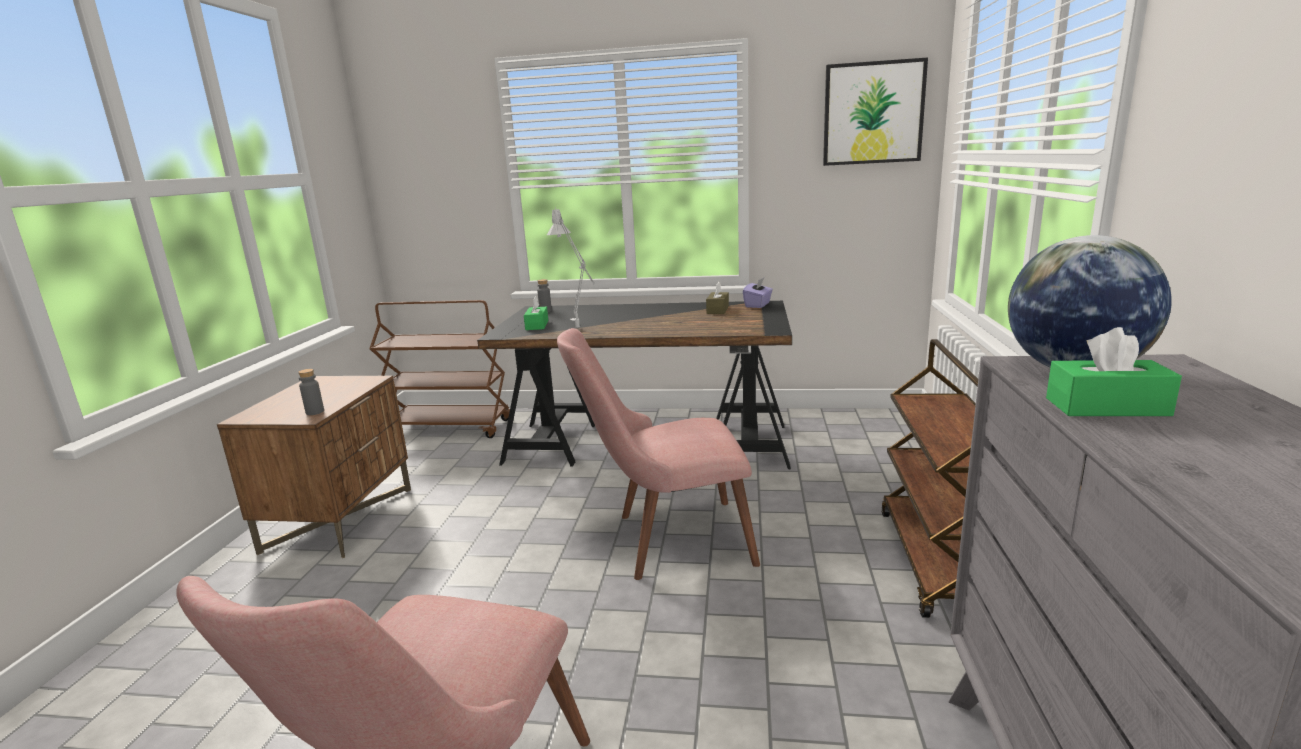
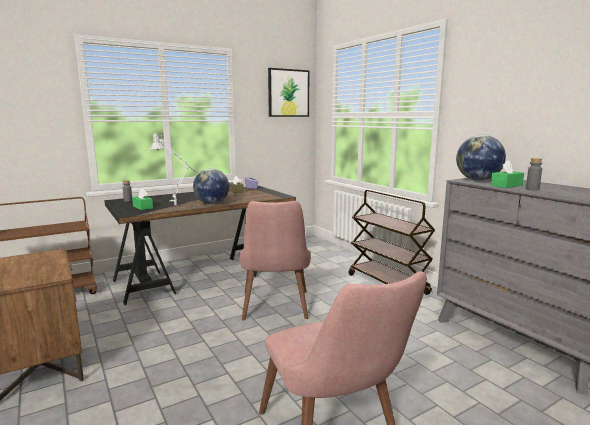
camera: 40 degrees left, 5 degrees down
(315, 412) = (53, 274): grey bottle -> grey bottle (532, 189)
(631, 331) = (211, 203): none -> globe
(665, 541) = (275, 309): pink chair -> pink chair turned 45 degrees counterclockwise

